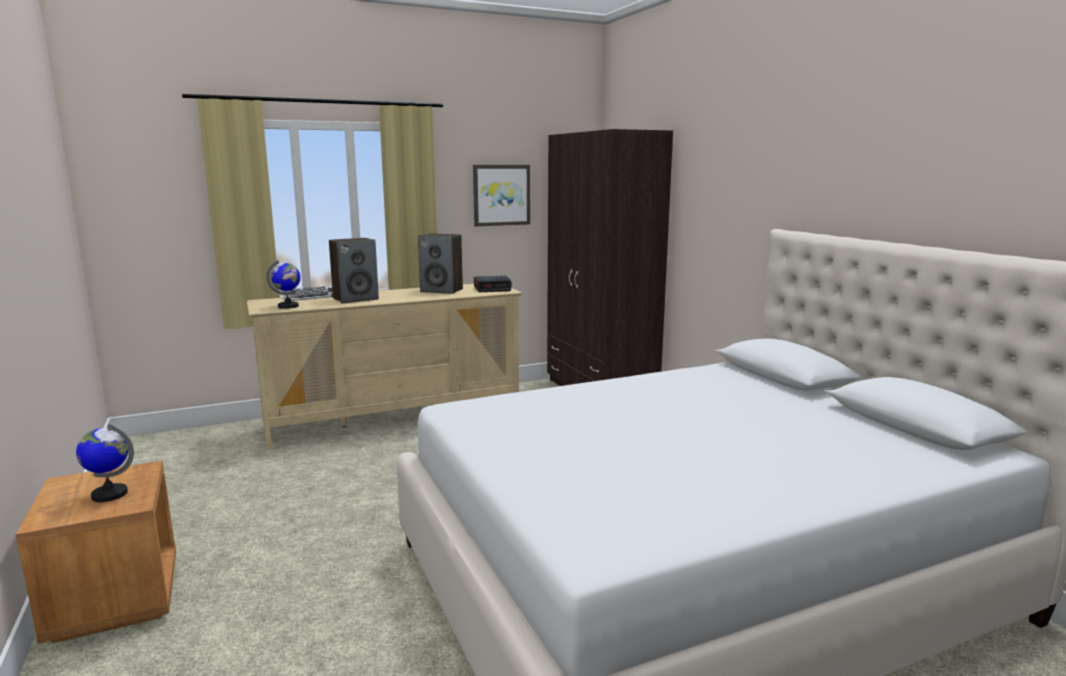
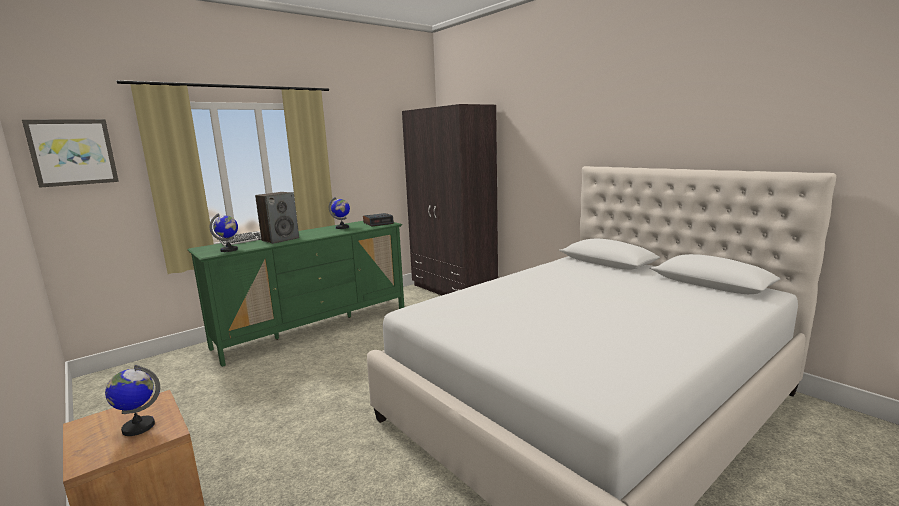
camera: 15 degrees left, 0 degrees up
(395, 418) = (315, 327): beige dresser -> green dresser
(442, 290) = (342, 227): speaker -> globe
(501, 195) = (372, 155): picture -> picture (73, 152)

